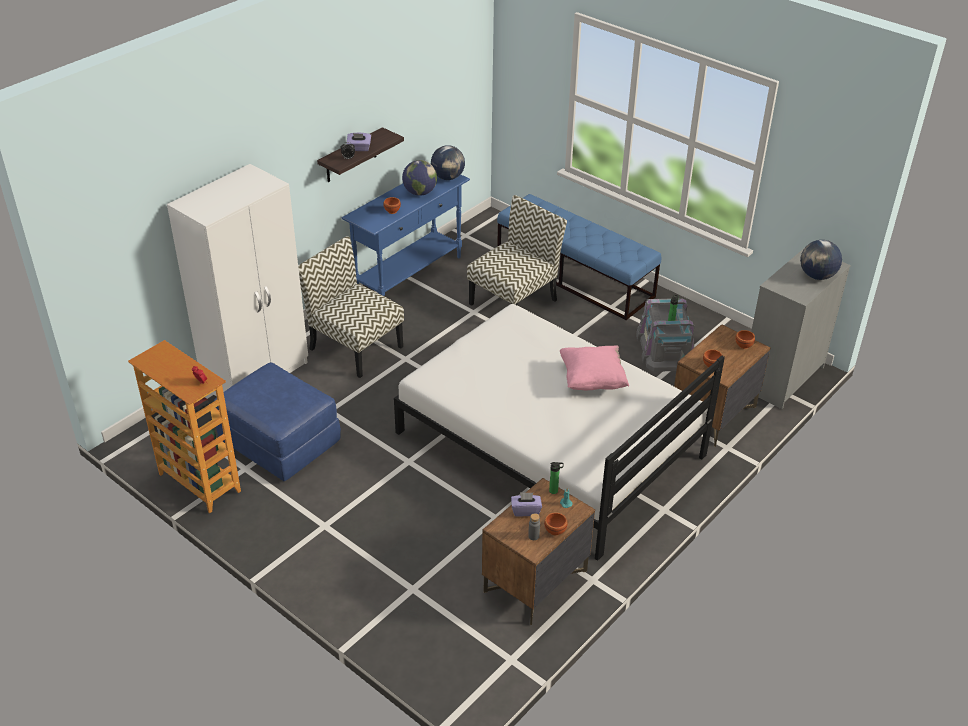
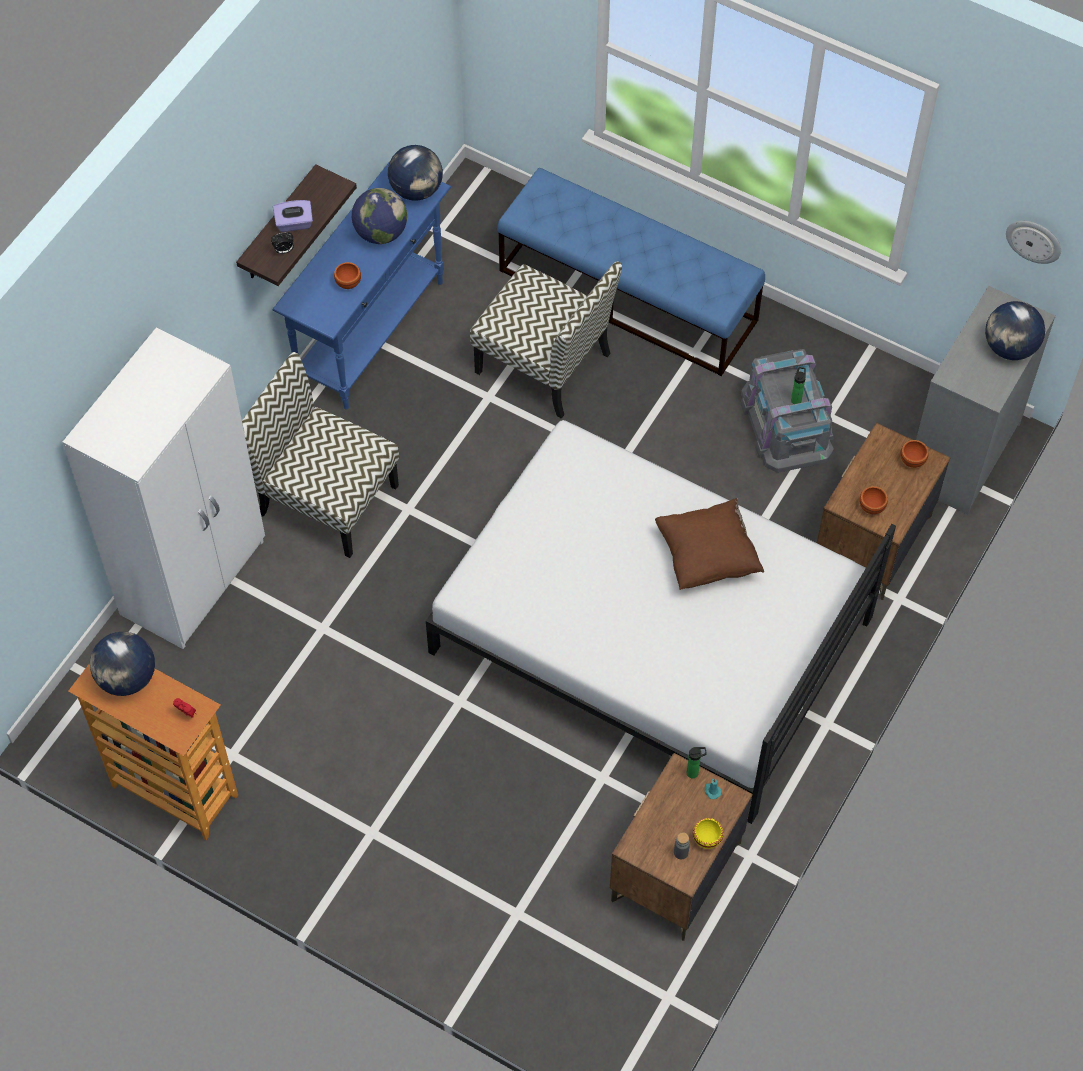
camera: 10 degrees left, 20 degrees up
(169, 359) = (126, 678): none -> globe
(279, 442) = (266, 699): blue ottoman -> none
(514, 301) = (545, 364): chair -> chair turned 90 degrees clockwise
(525, 510) = (662, 813): purple tissue box -> none
(554, 530) = (706, 839): brown bowl -> yellow bowl
(592, 380) = (707, 557): pink pillow -> brown pillow
(838, 204) = (1034, 240): none -> wall clock

